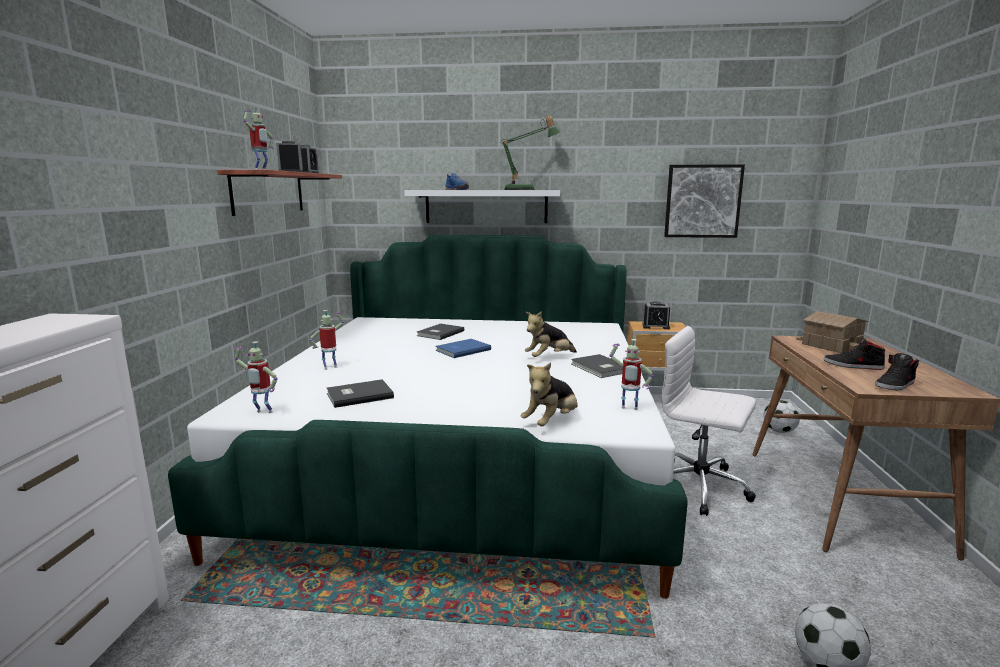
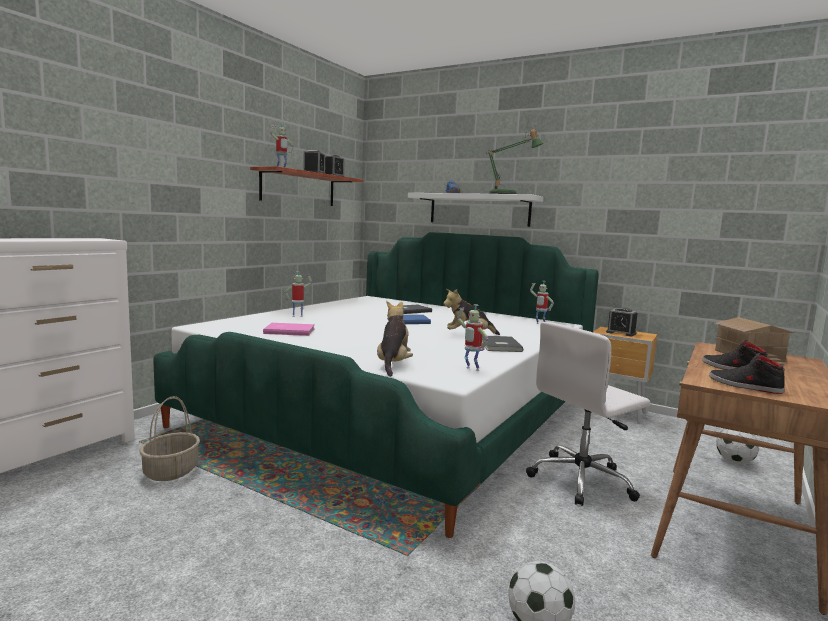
camera: 25 degrees right, 5 degrees down
(262, 412) = (218, 329): toy robot -> toy robot (539, 324)
(279, 632) = (171, 472): none -> basket
(358, 395) = (289, 331): grey book -> pink book
(551, 422) = (393, 364): plush toy -> plush toy turned 120 degrees clockwise
(701, 487) = (582, 480): white office chair -> white office chair turned 90 degrees counterclockwise
(702, 201) = (686, 210): picture -> none
(895, 385) = (744, 386): black shoe -> black shoe turned 45 degrees clockwise

